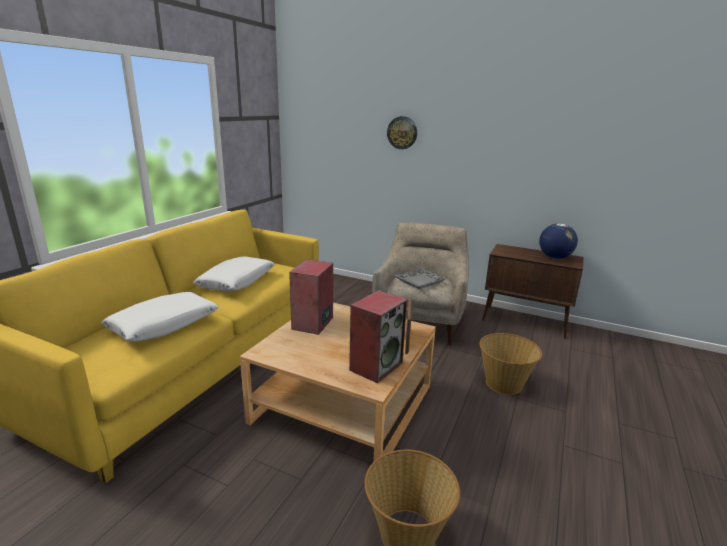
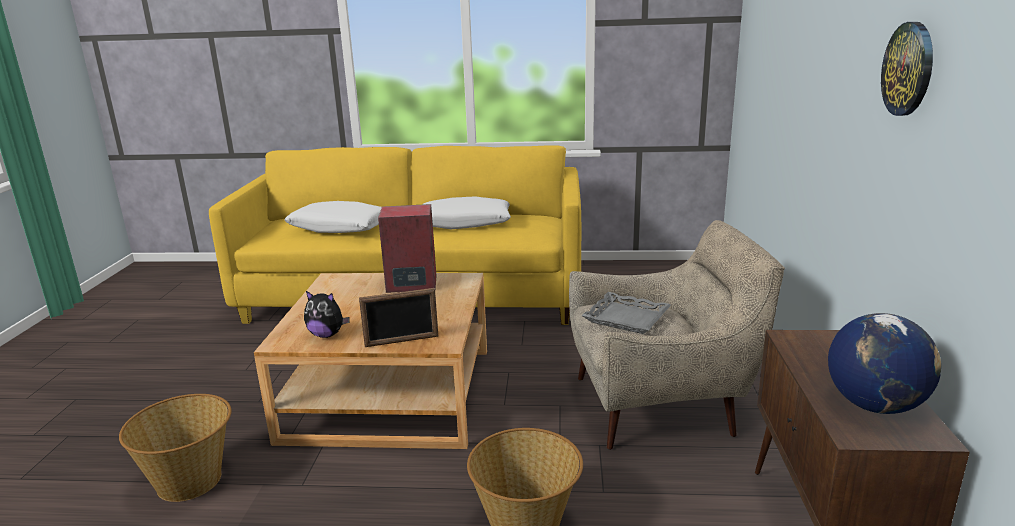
camera: 70 degrees right, 0 degrees up
(376, 366) = (327, 335): speaker -> plush toy
(402, 132) = (810, 49): wall clock -> wall clock (908, 69)

